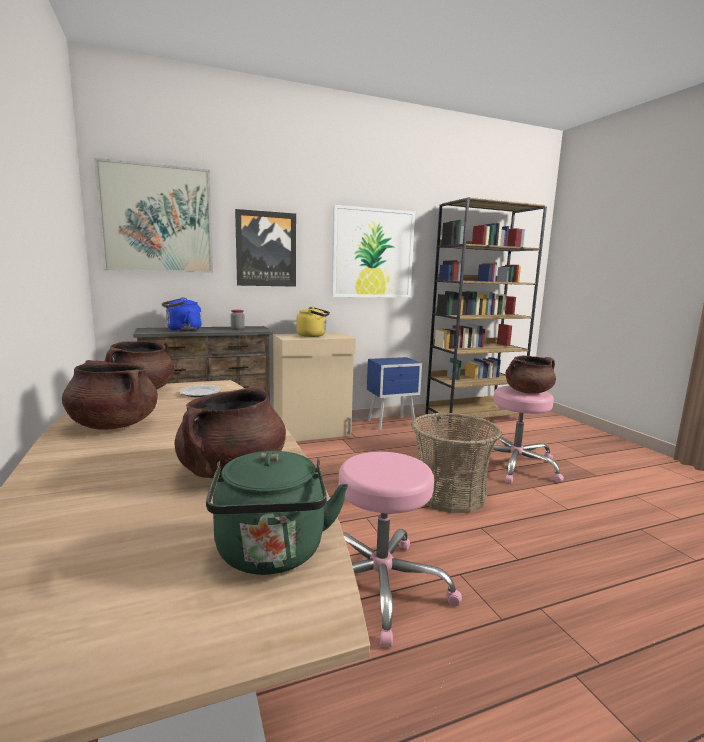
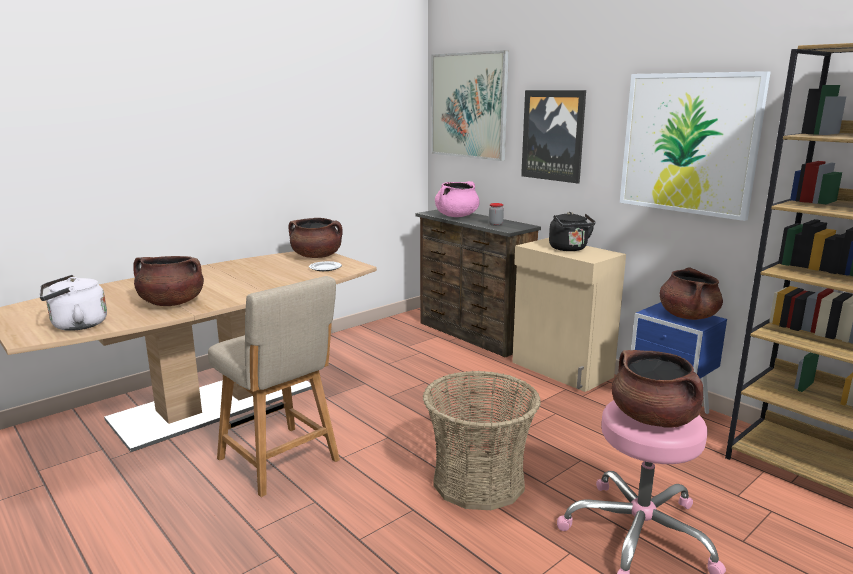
camera: 70 degrees right, 5 degrees up
(113, 425) = (240, 268): brown cooking pot -> brown cooking pot (687, 316)
(182, 330) = (457, 216): blue kettle -> pink cooking pot
(271, 555) = (76, 325): green kettle -> white kettle
(313, 335) = (569, 249): yellow kettle -> black kettle
(379, 586) = (281, 462): pink stool -> beige chair

